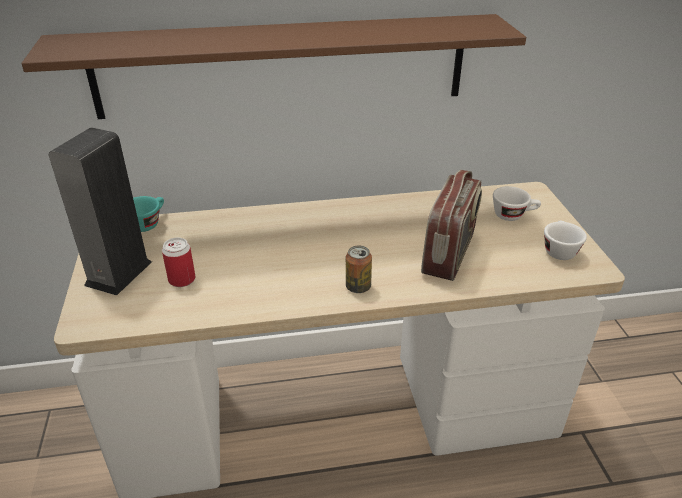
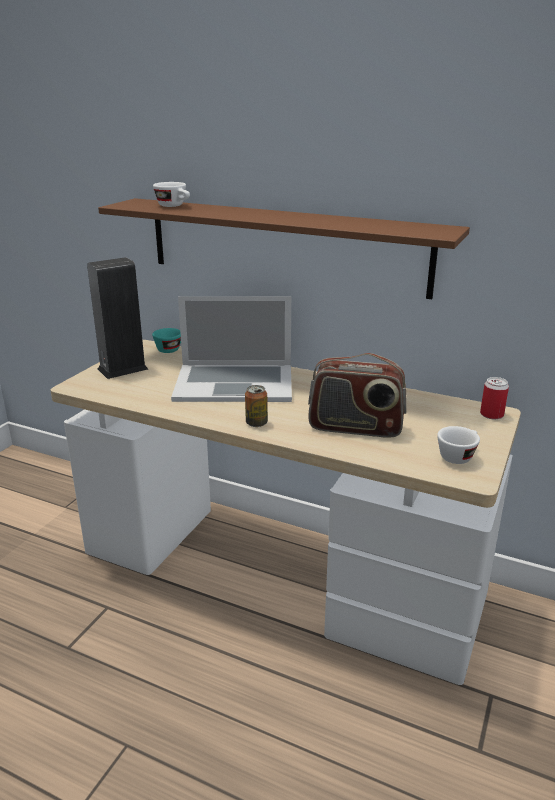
camera: 35 degrees right, 10 degrees down
(182, 279) = (152, 383): can -> can (491, 415)
(274, 244) = (234, 383): none -> laptop
(449, 254) = (355, 427): radio -> radio turned 45 degrees clockwise
(513, 215) = (452, 422): white cup -> white cup (174, 206)

